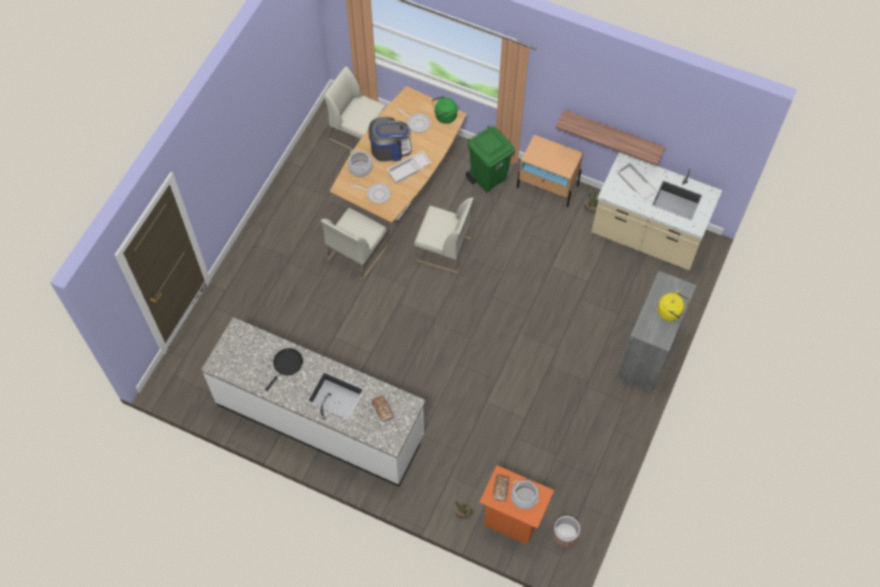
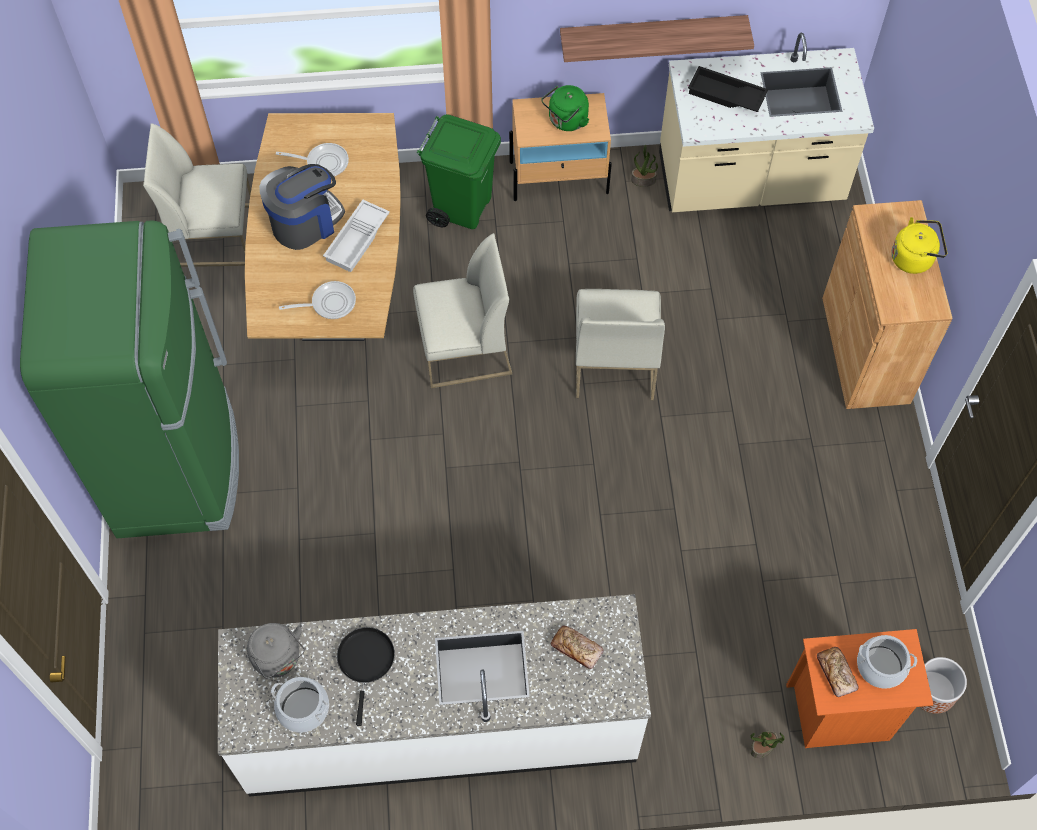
camera: 30 degrees left, 0 degrees up
(250, 343) = (279, 659): none -> grey kettle
(275, 238) = (177, 466): none -> green fridge
(356, 254) = (329, 423): white chair -> white chair (613, 362)
(360, 168) = (276, 275): cooking pot -> cooking pot (303, 709)
(444, 117) = (361, 133): green kettle -> green kettle (566, 121)
(635, 183) = (725, 95): white tray -> black tray
(648, 353) = (865, 350): grey cabinet -> brown cabinet

